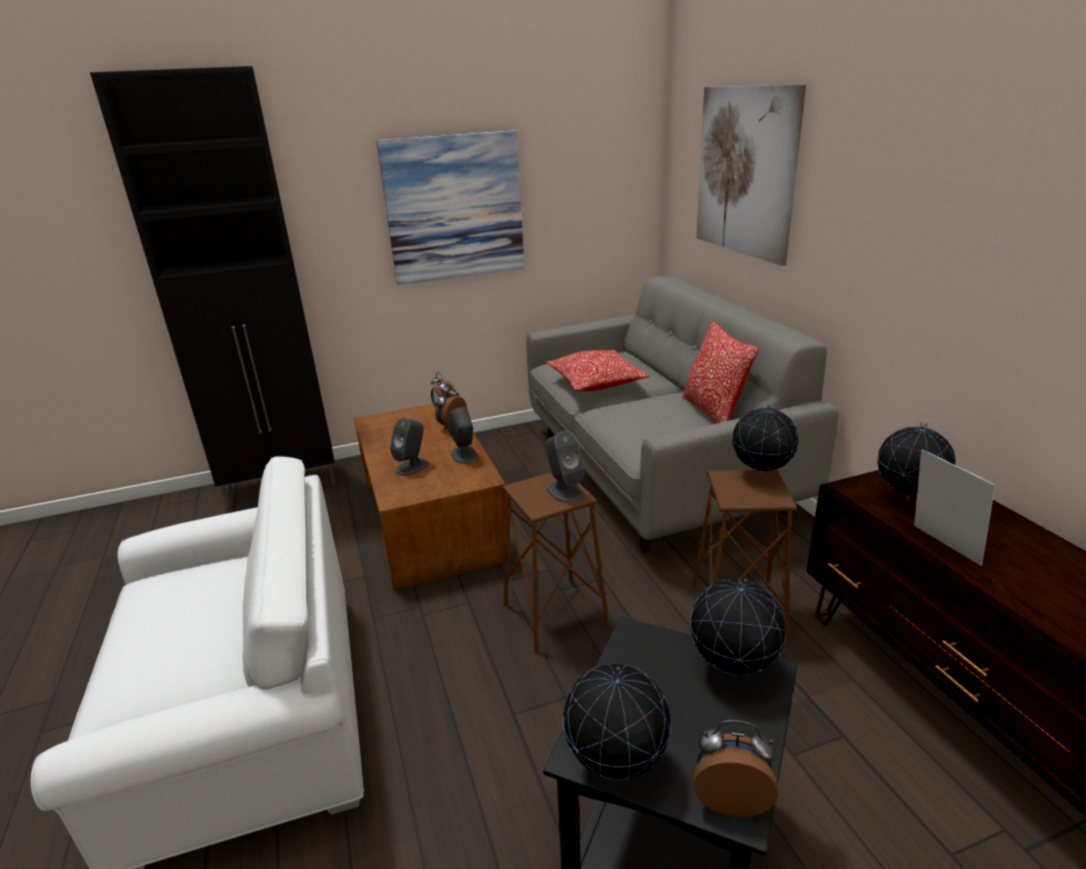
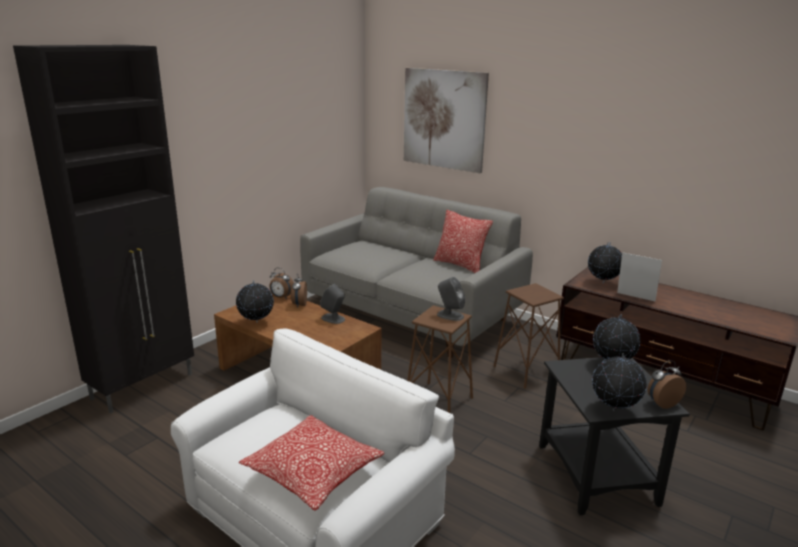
camera: 35 degrees left, 5 degrees down
(412, 467) = (307, 332): grey speaker -> none
(454, 208) = (253, 147): picture -> none
(596, 382) = (373, 260): pillow -> pillow (313, 473)
(760, 474) = (532, 286): globe -> globe (256, 323)

